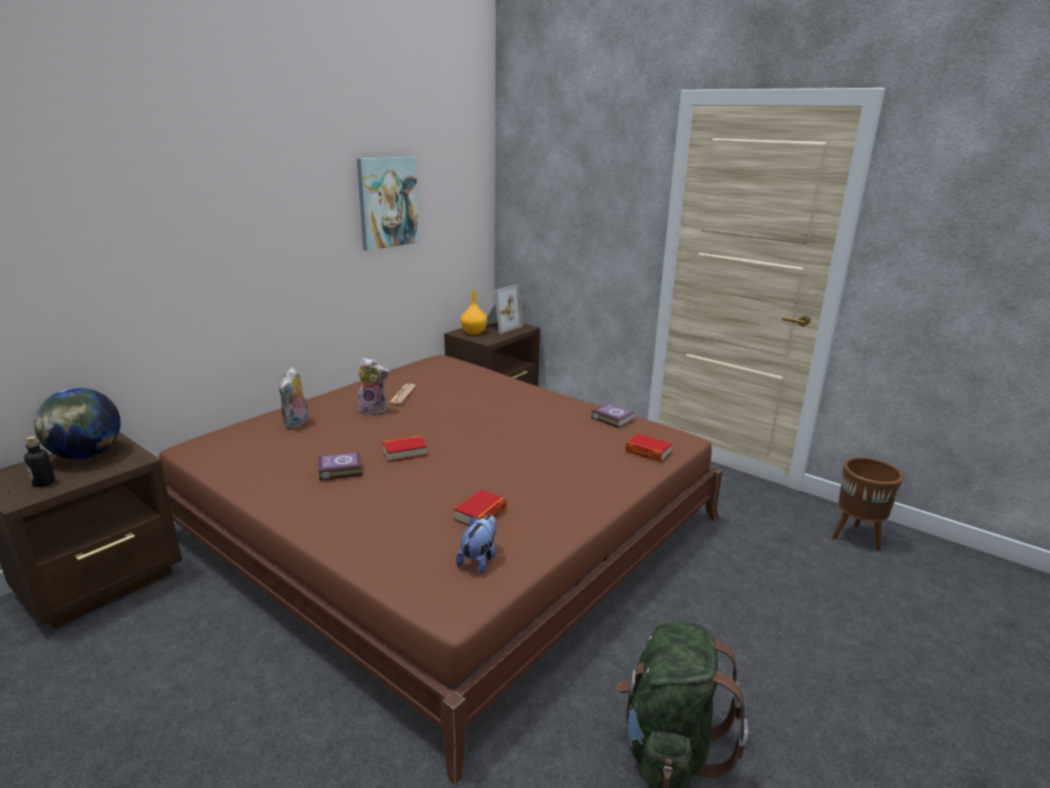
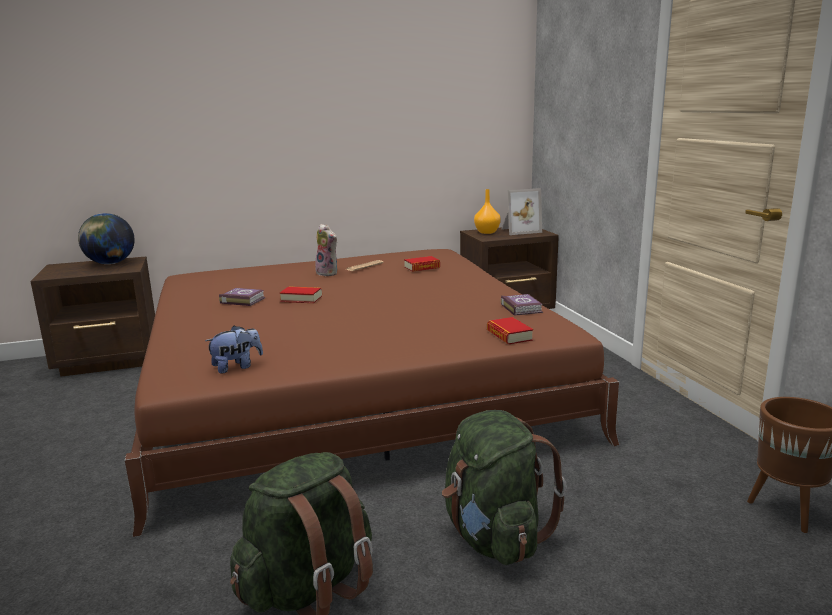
camera: 35 degrees right, 5 degrees down
(44, 483) = (69, 271): bottle -> none
(297, 424) = (265, 273): plush toy -> none
(387, 202) = (399, 99): picture -> none
(480, 514) = (287, 343): book -> book (422, 267)
(734, 633) = (494, 537): none -> green backpack

